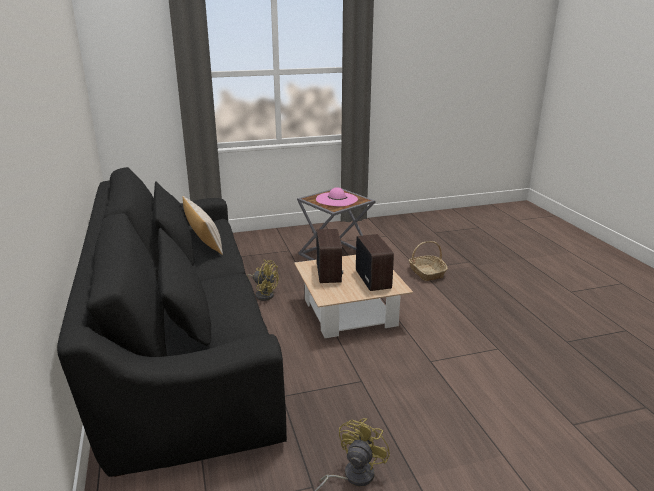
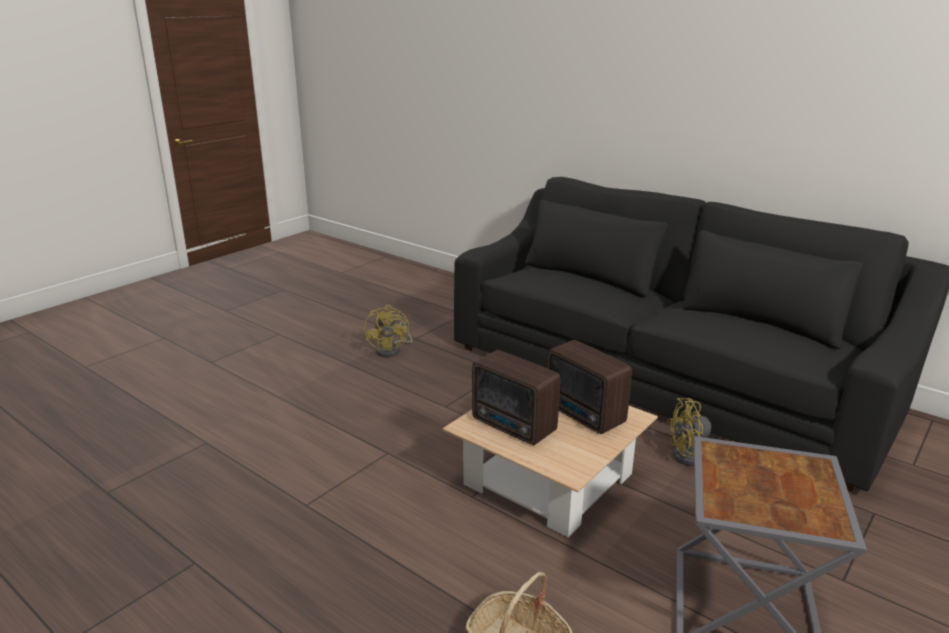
camera: 145 degrees right, 0 degrees up
(204, 240) = (733, 324): beige pillow -> none
(336, 199) = (767, 485): pink hat -> none

